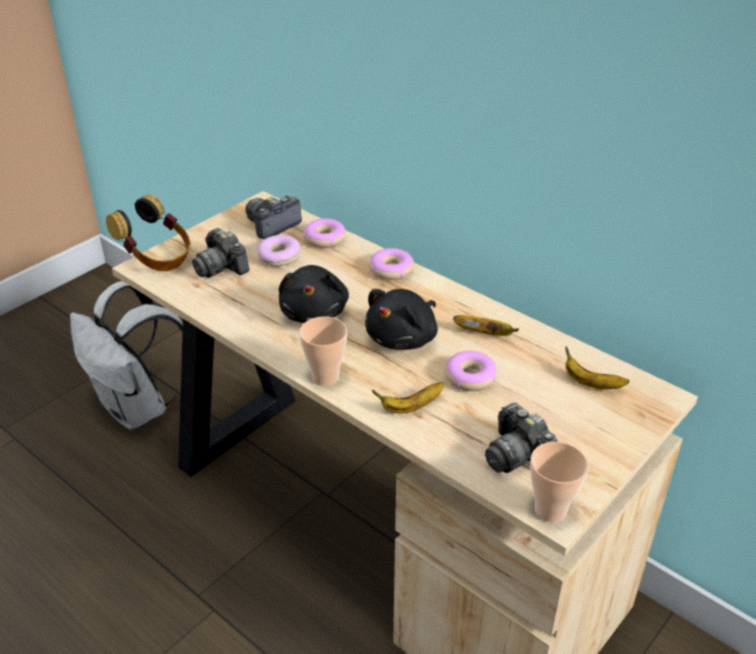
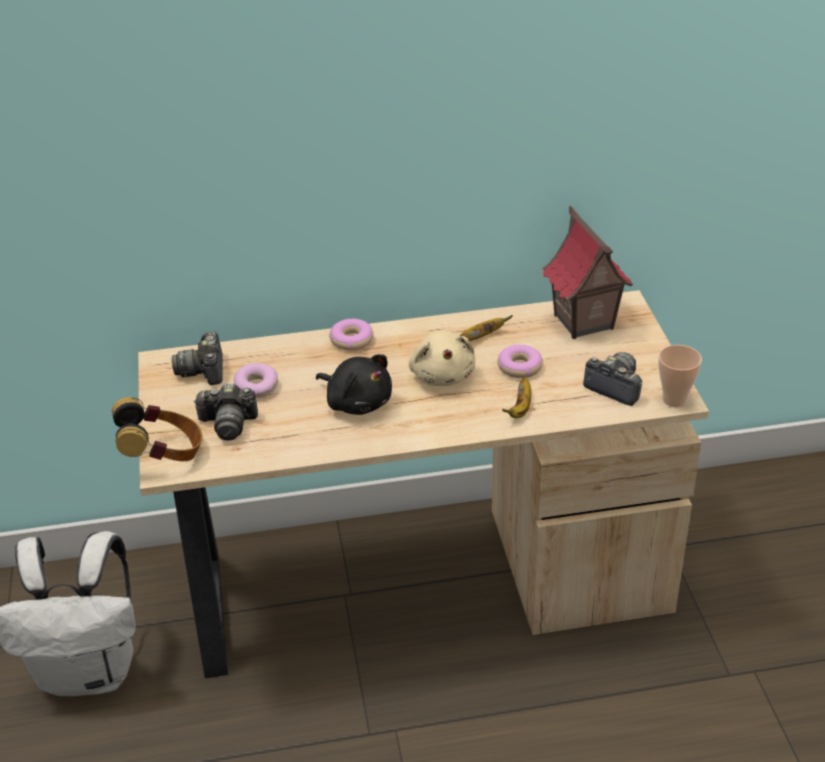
camera: 50 degrees left, 0 degrees up
(325, 239) = (263, 352): donut -> none
(325, 377) = (442, 432): cup -> none
(404, 338) = (442, 375): black plush toy -> beige plush toy
(517, 455) = (615, 387): camera -> camera turned 150 degrees counterclockwise
(591, 383) = (583, 322): banana -> toy house

